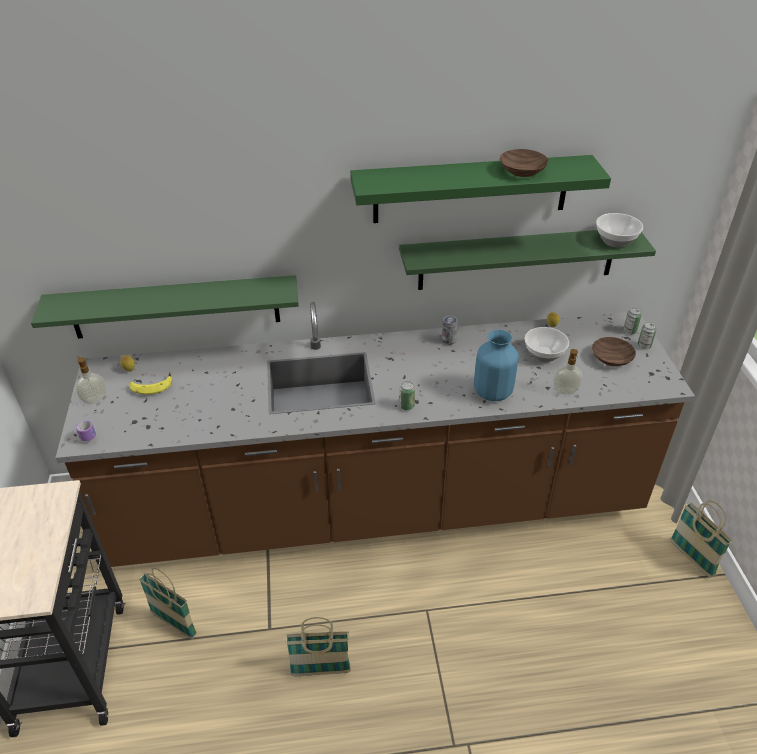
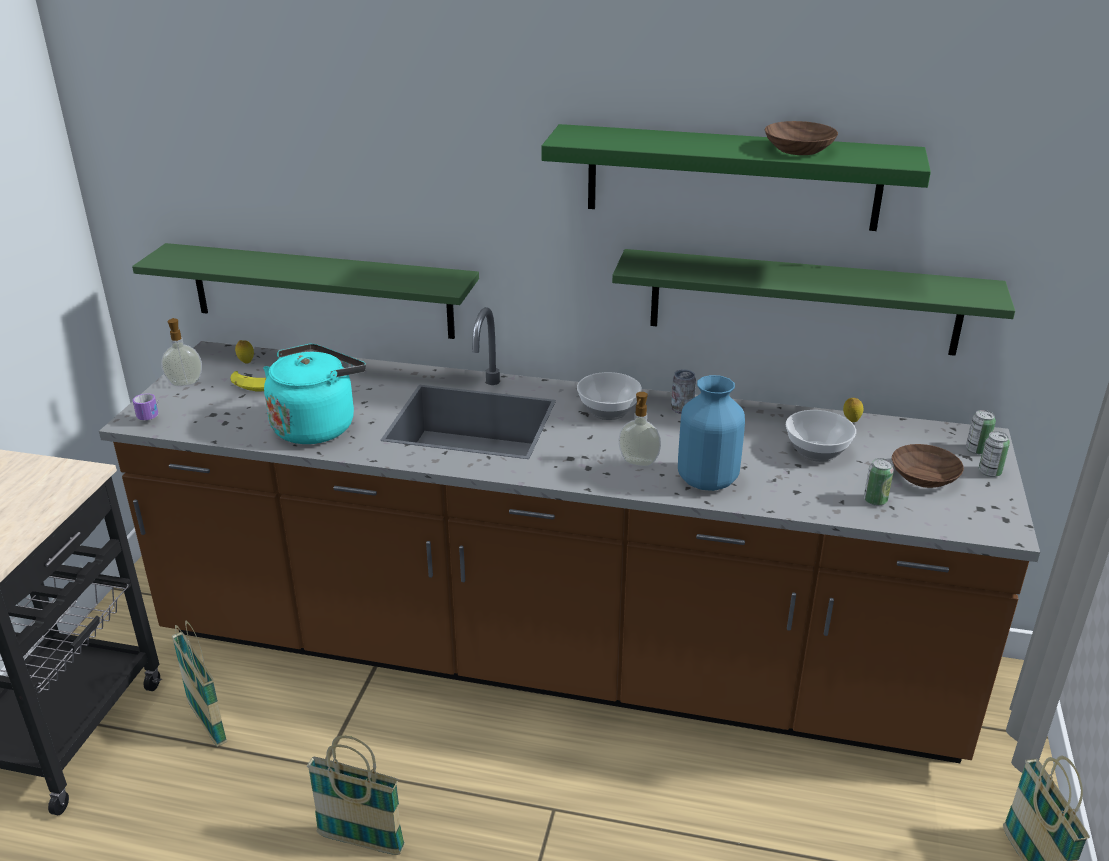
camera: 20 degrees right, 10 degrees down
(217, 412) = (317, 426): none -> turquoise kettle
(406, 406) = (570, 470): can -> can (875, 500)
(565, 391) = (821, 502): soap dispenser -> soap dispenser (638, 463)
(616, 241) = (956, 290): bowl -> bowl (609, 411)

